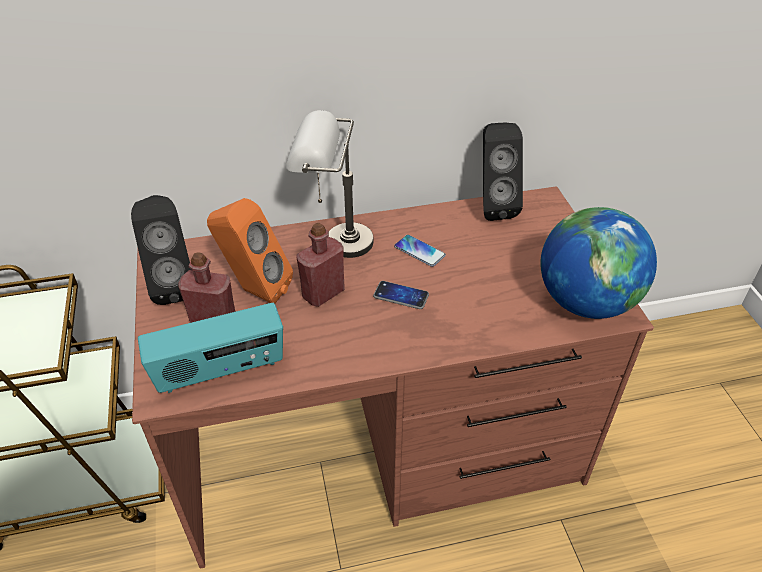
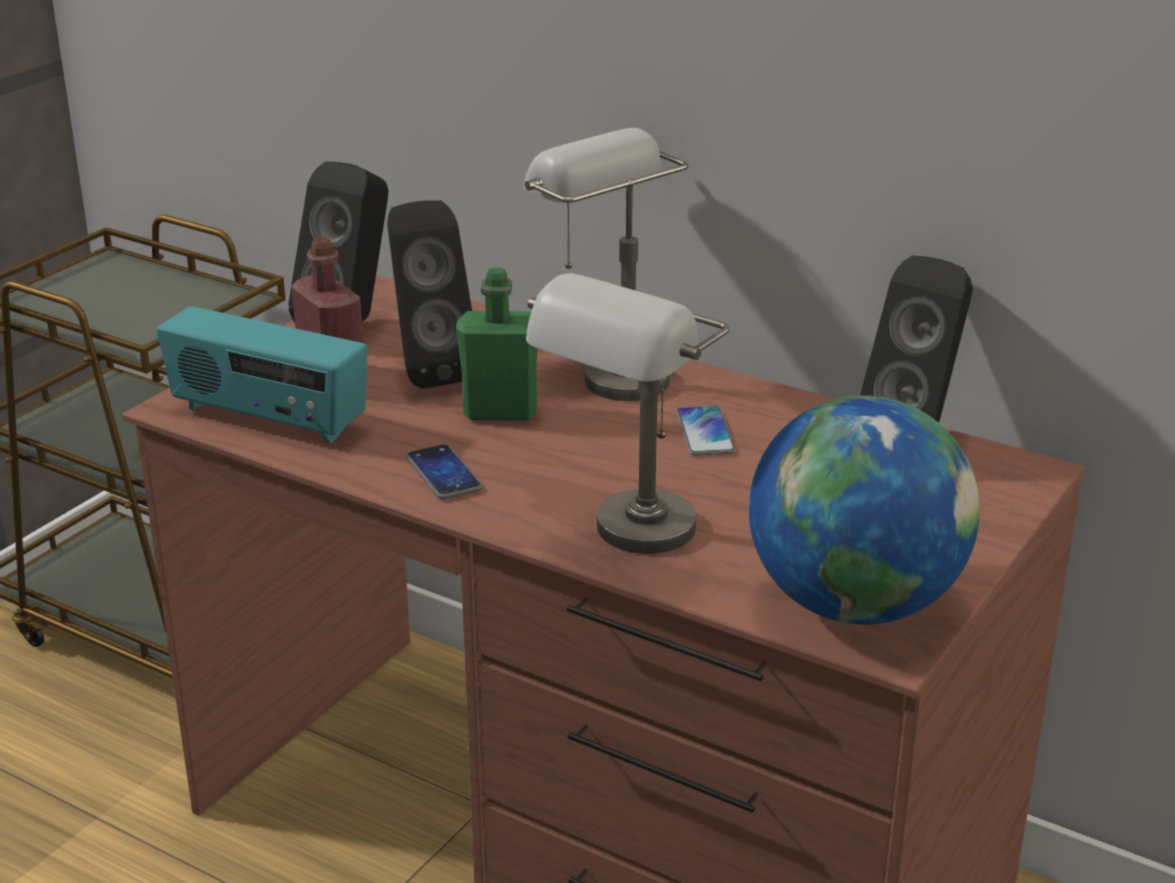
camera: 45 degrees right, 15 degrees down
(255, 290) = (427, 371): orange speaker -> black speaker
(323, 293) = (500, 412): red bottle -> green bottle
(401, 296) = (592, 462): phone -> phone (443, 474)
(476, 329) = (629, 543): none -> grey table lamp

